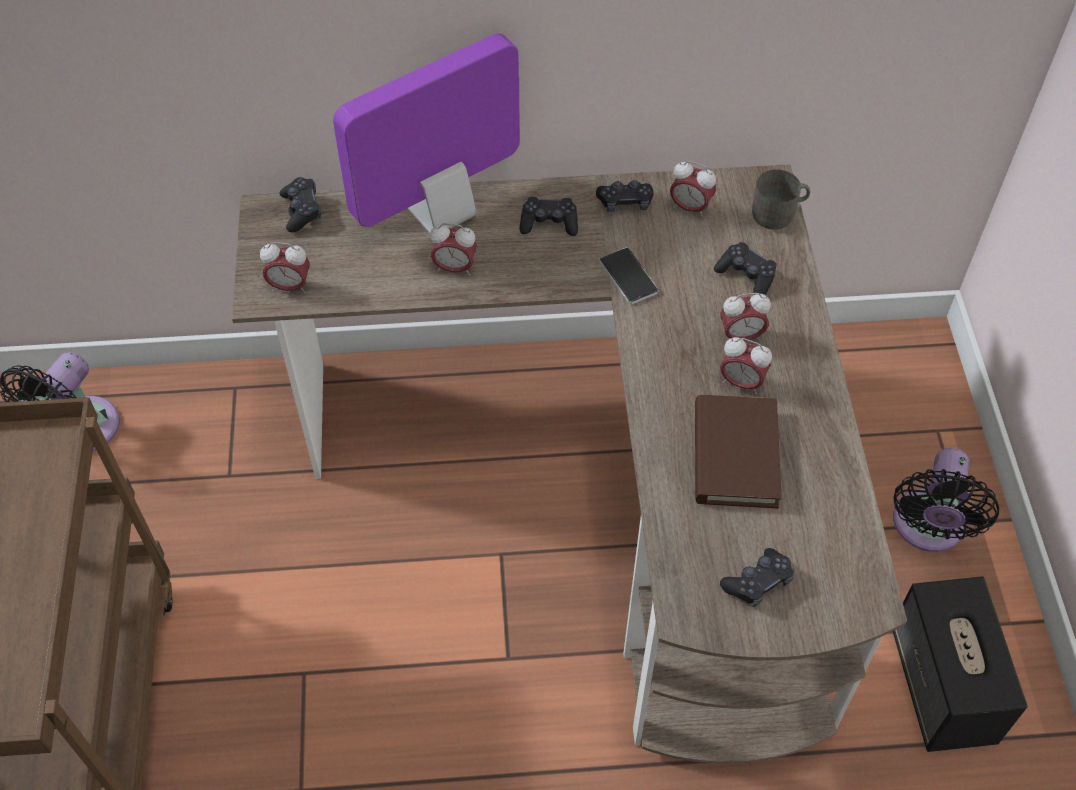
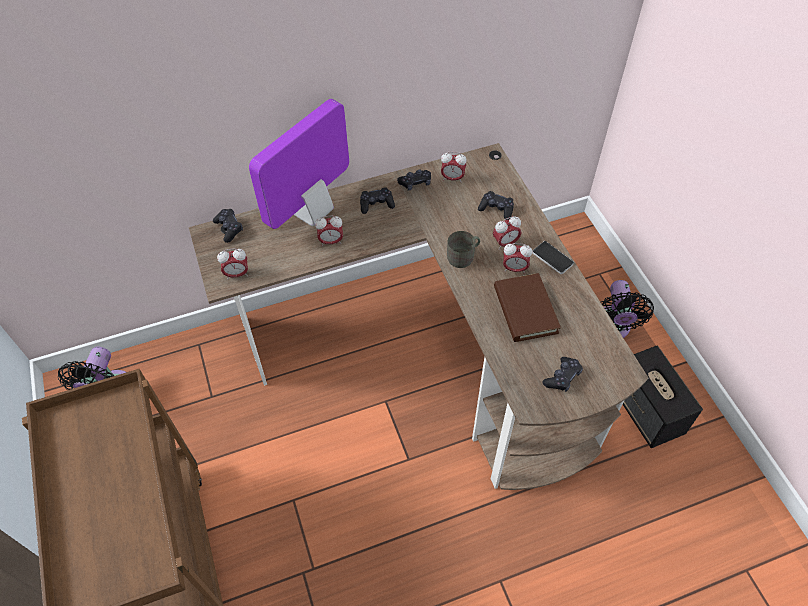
camera: 15 degrees left, 0 degrees up
(628, 277) = (432, 224): phone -> phone (552, 258)
(779, 213) = (502, 171): grey mug -> grey mug (463, 256)

